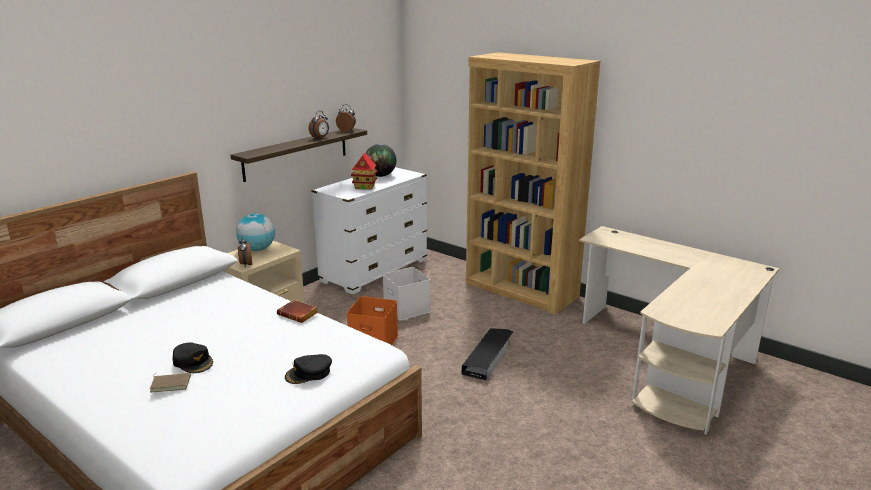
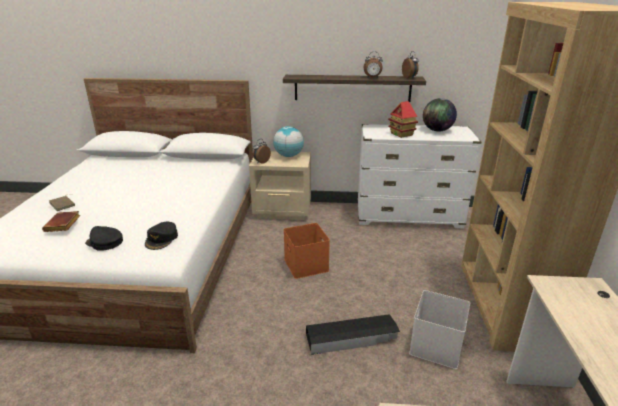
camera: 55 degrees right, 5 degrees up
(193, 362) = (98, 199): black cap -> black cap (162, 239)
(299, 314) = (196, 204): brown book -> brown book (63, 225)
(408, 309) = (374, 257): white storage box -> white storage box (437, 346)

